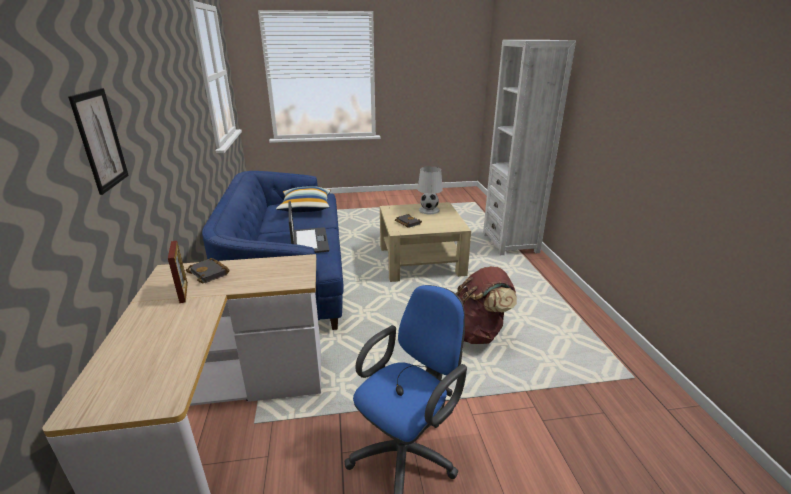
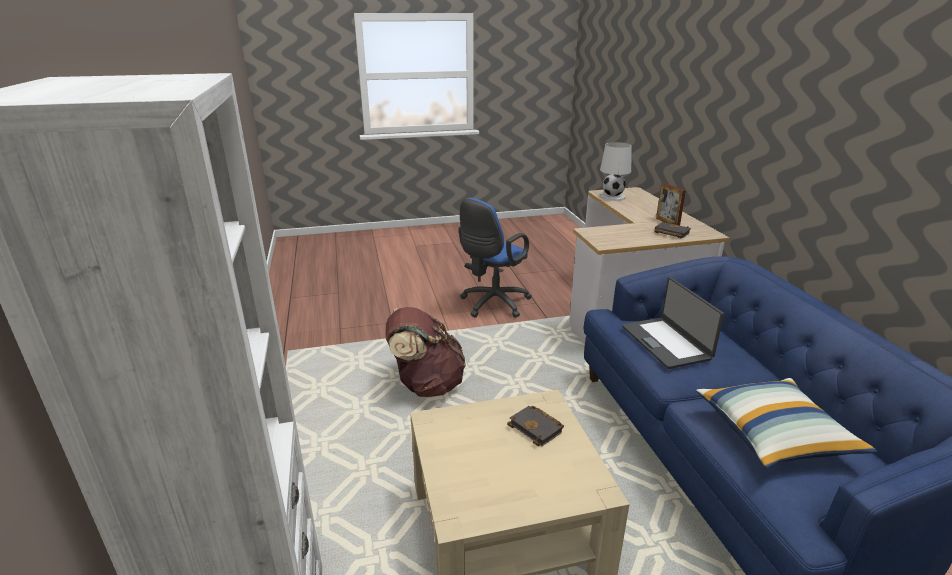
camera: 175 degrees right, 0 degrees up
(100, 140) = (747, 113): picture -> none
(429, 210) = (495, 486): white table lamp -> white table lamp (612, 197)

